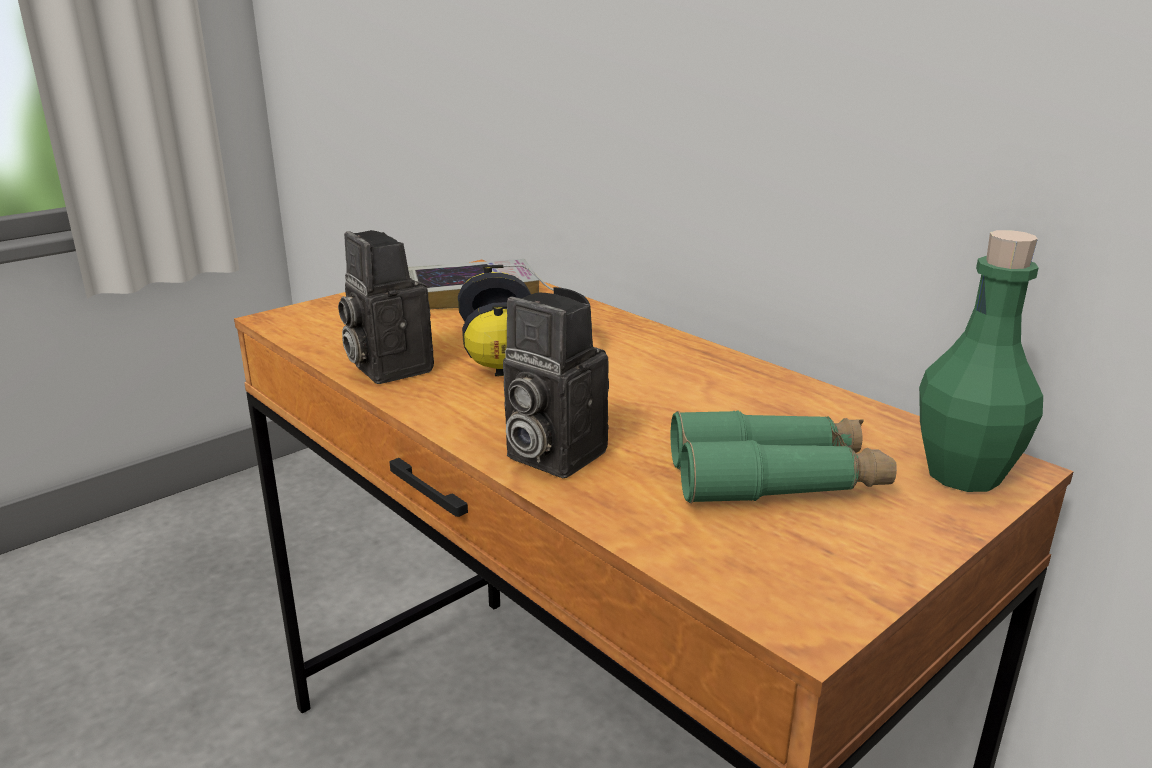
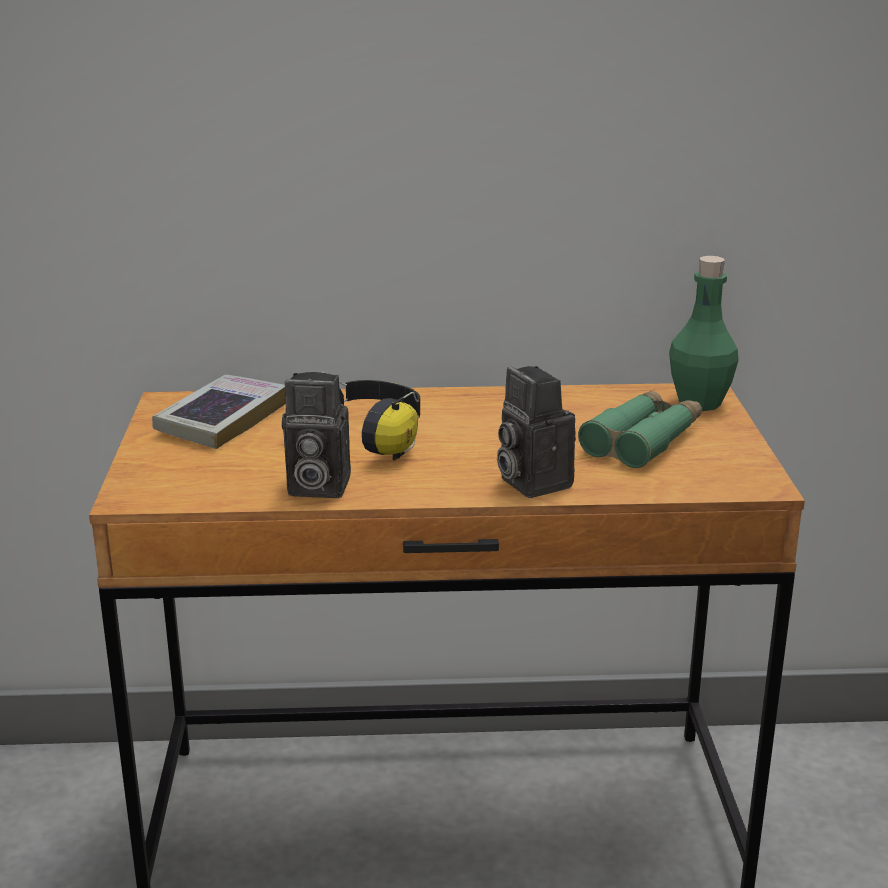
camera: 50 degrees left, 0 degrees up
(548, 454) = (530, 482): camera -> camera turned 75 degrees clockwise

